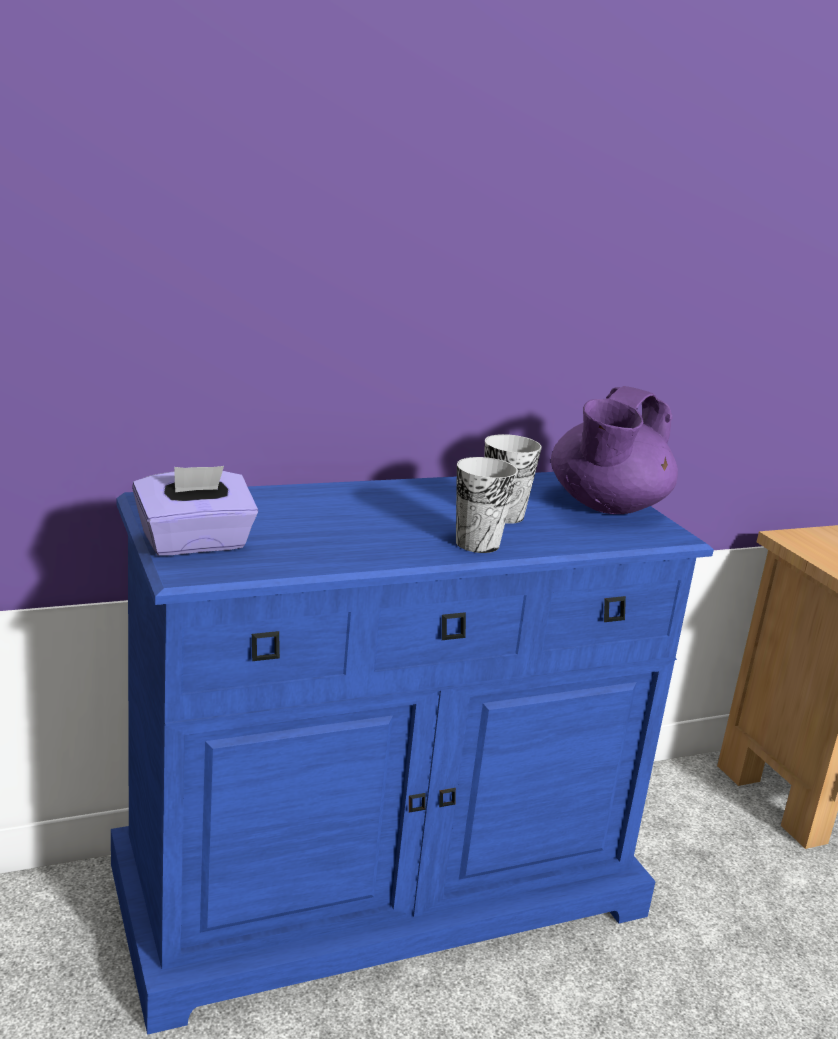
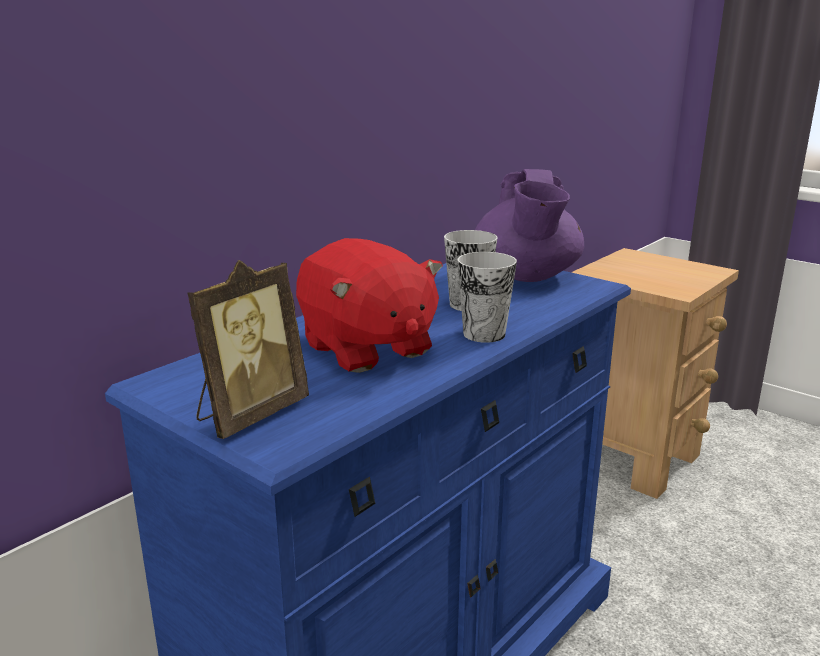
camera: 25 degrees left, 0 degrees up
(195, 543) = (249, 414): purple tissue box -> picture frame
(352, 524) = (366, 349): none -> red plush toy

